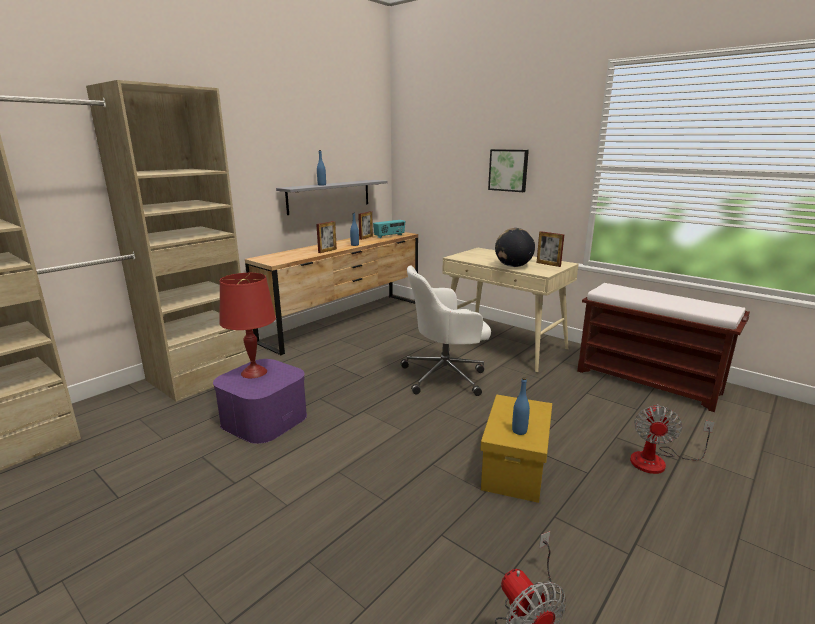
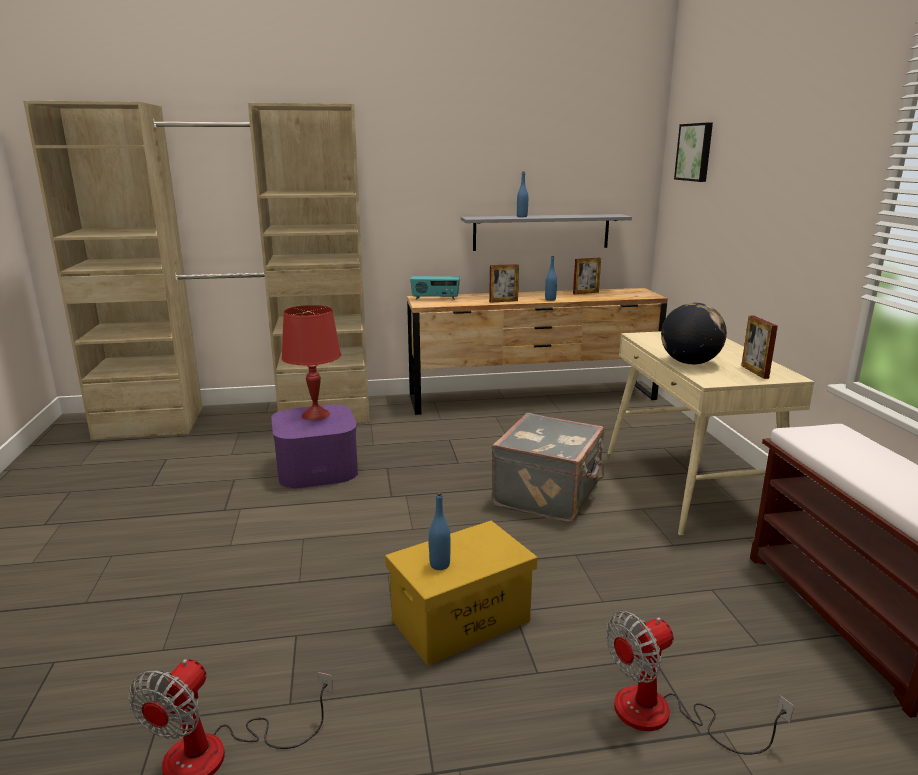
camera: 40 degrees right, 0 degrees up
(389, 236) = (620, 295): radio -> radio (435, 298)
(446, 376) = (549, 494): white office chair -> grey suitcase
(508, 170) = (774, 212): picture -> picture (695, 152)

